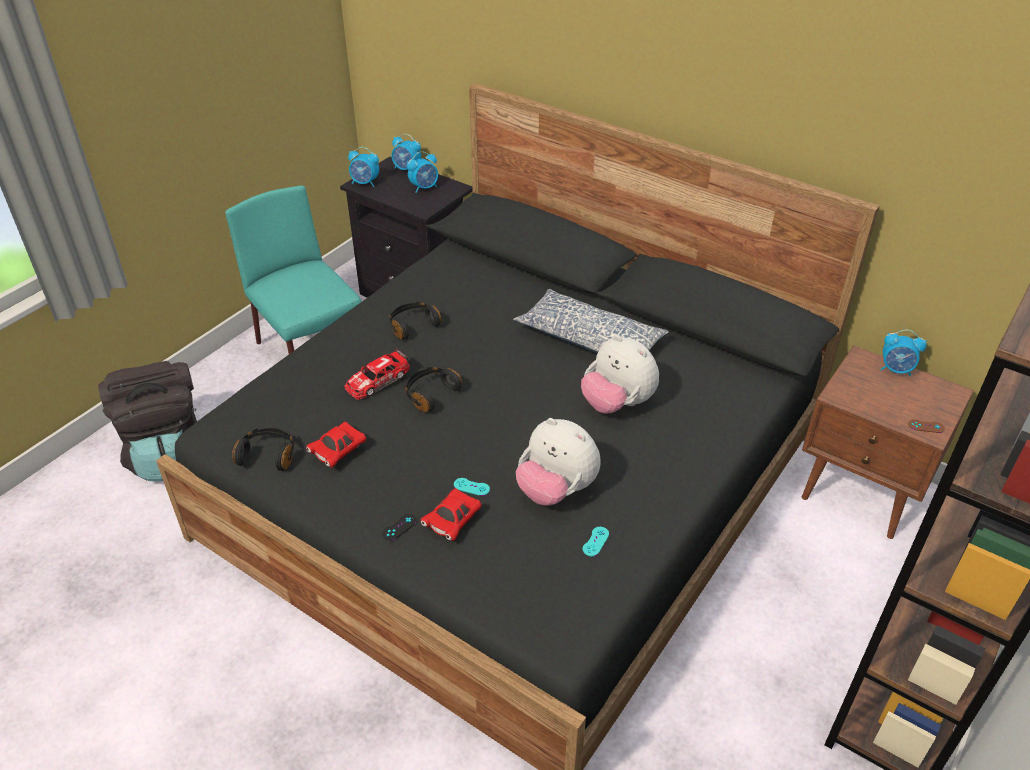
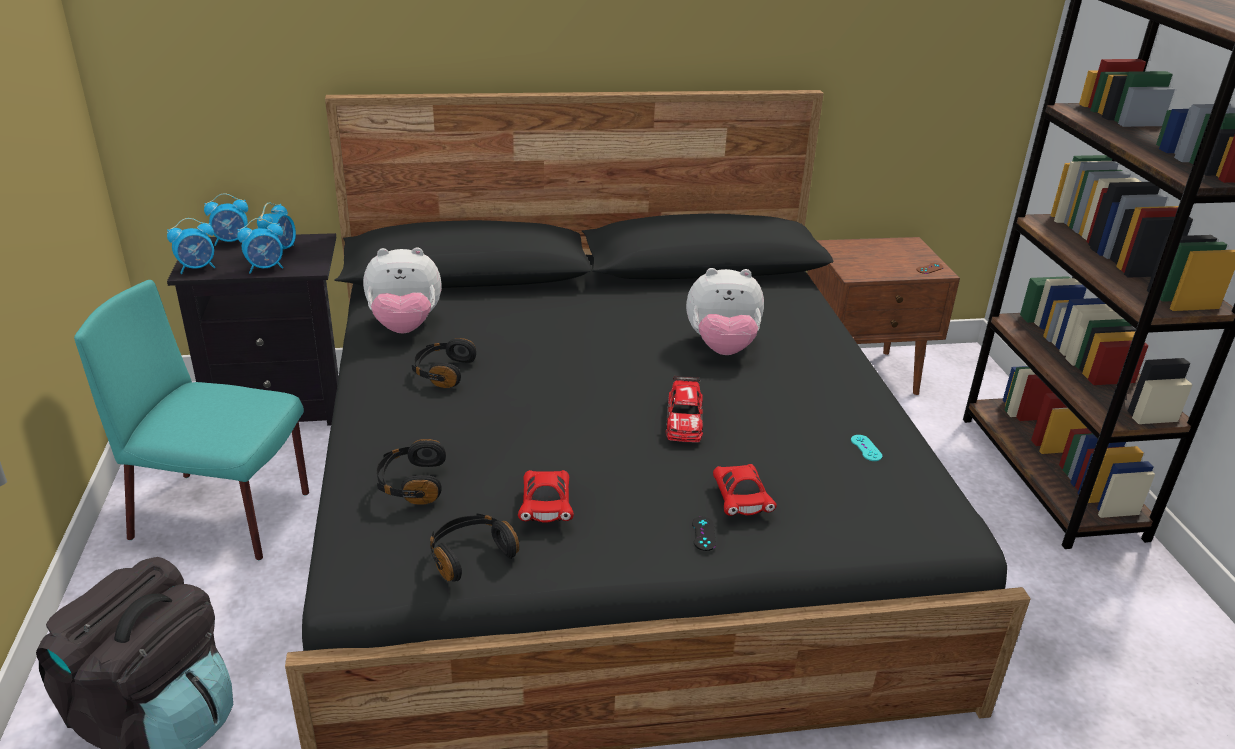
camera: 45 degrees left, 10 degrees down
(377, 380) = (489, 428): toy car -> toy car (684, 418)
(431, 394) = (558, 415): black headphones -> black headphones (411, 483)
(471, 487) = (711, 467): turquoise game controller -> none
(556, 490) = (779, 430): plush toy -> plush toy (405, 326)
(590, 339) = (624, 313): pillow -> none
(896, 370) = (860, 244): alarm clock -> alarm clock (266, 268)

